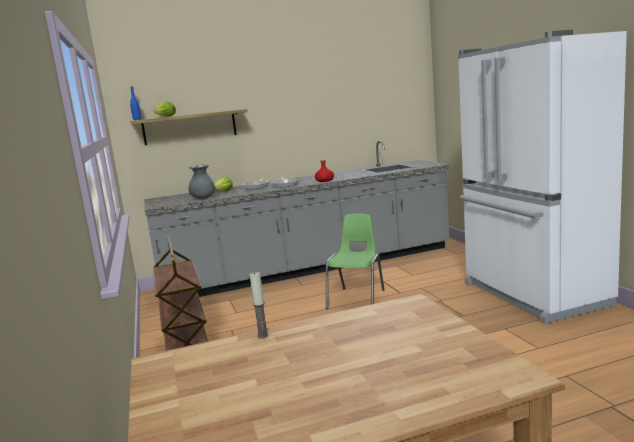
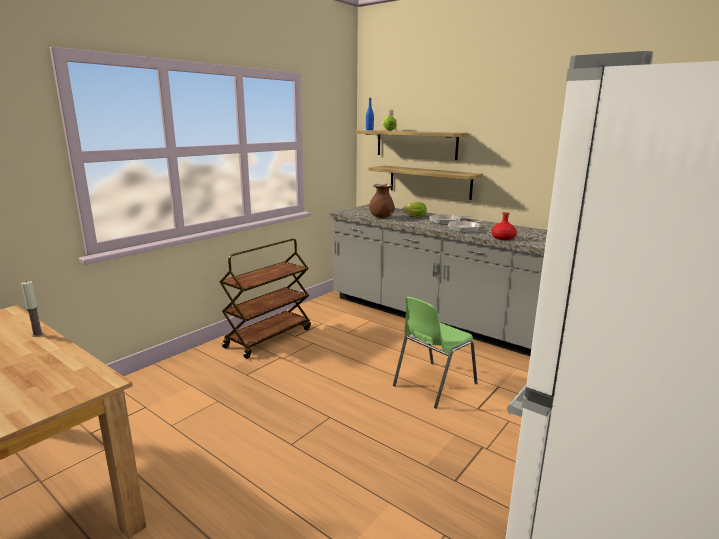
camera: 55 degrees right, 5 degrees up
(203, 198) = (381, 217): grey vase -> brown vase
(212, 160) = (429, 182): none -> shelf
(357, 298) = (433, 384): green chair -> green chair turned 150 degrees clockwise

